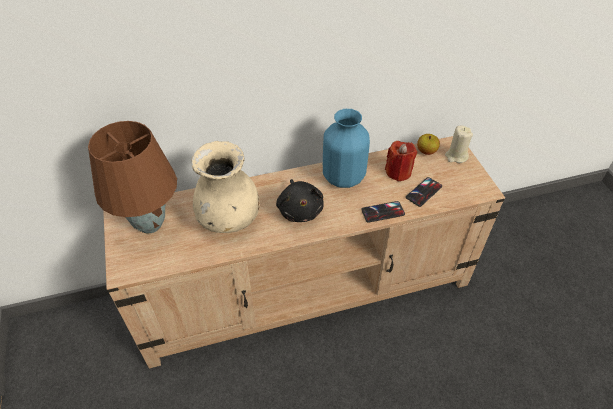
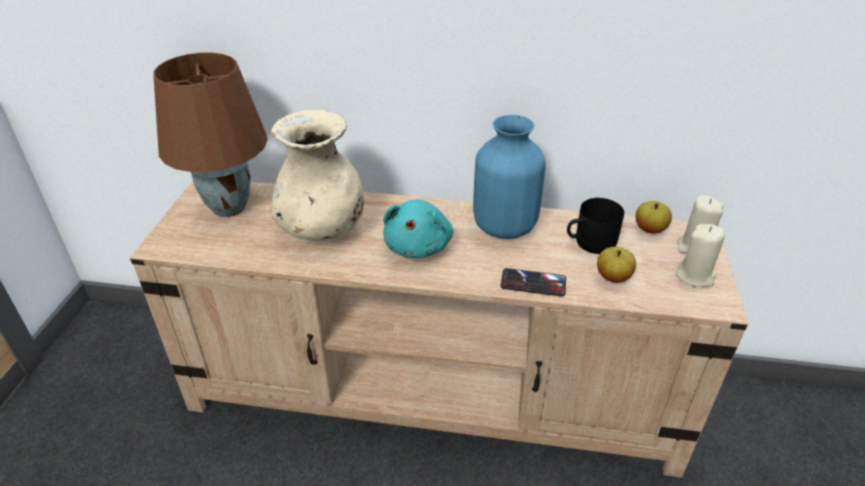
camera: 25 degrees right, 10 degrees down
(300, 209) = (419, 246): black plush toy -> turquoise plush toy
(398, 172) = (589, 242): red candle -> black mug
(424, 192) = (613, 277): phone -> apple
(465, 176) = (695, 276): none -> beige candle

